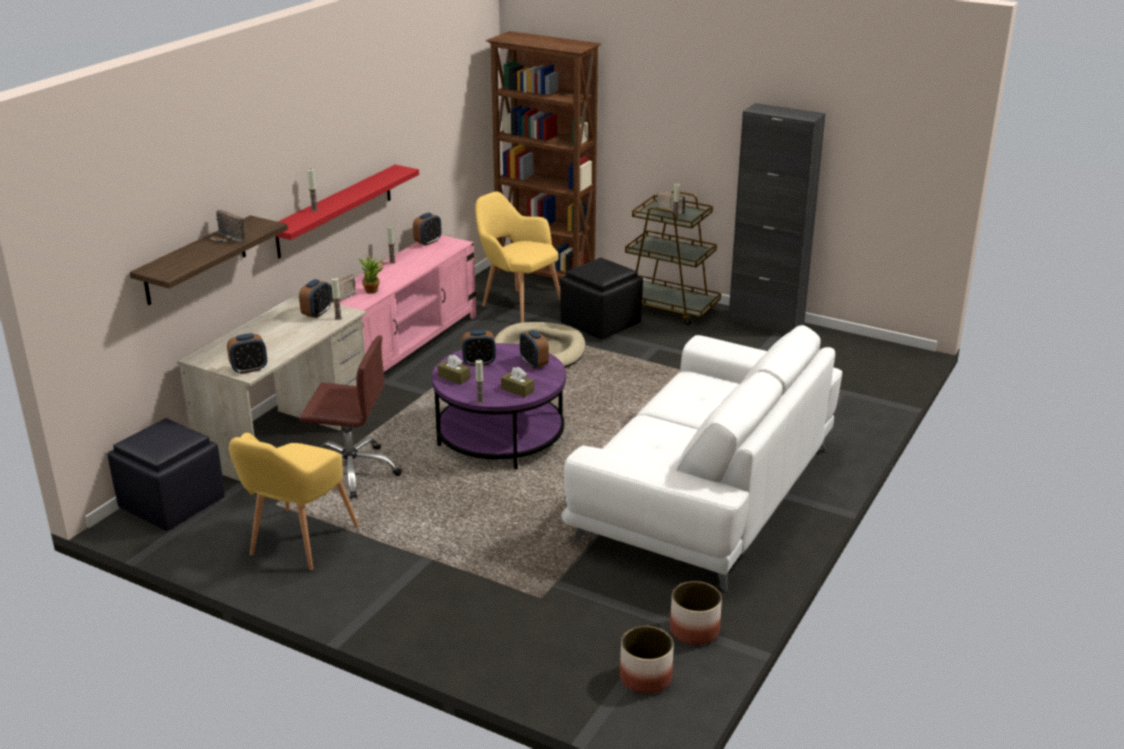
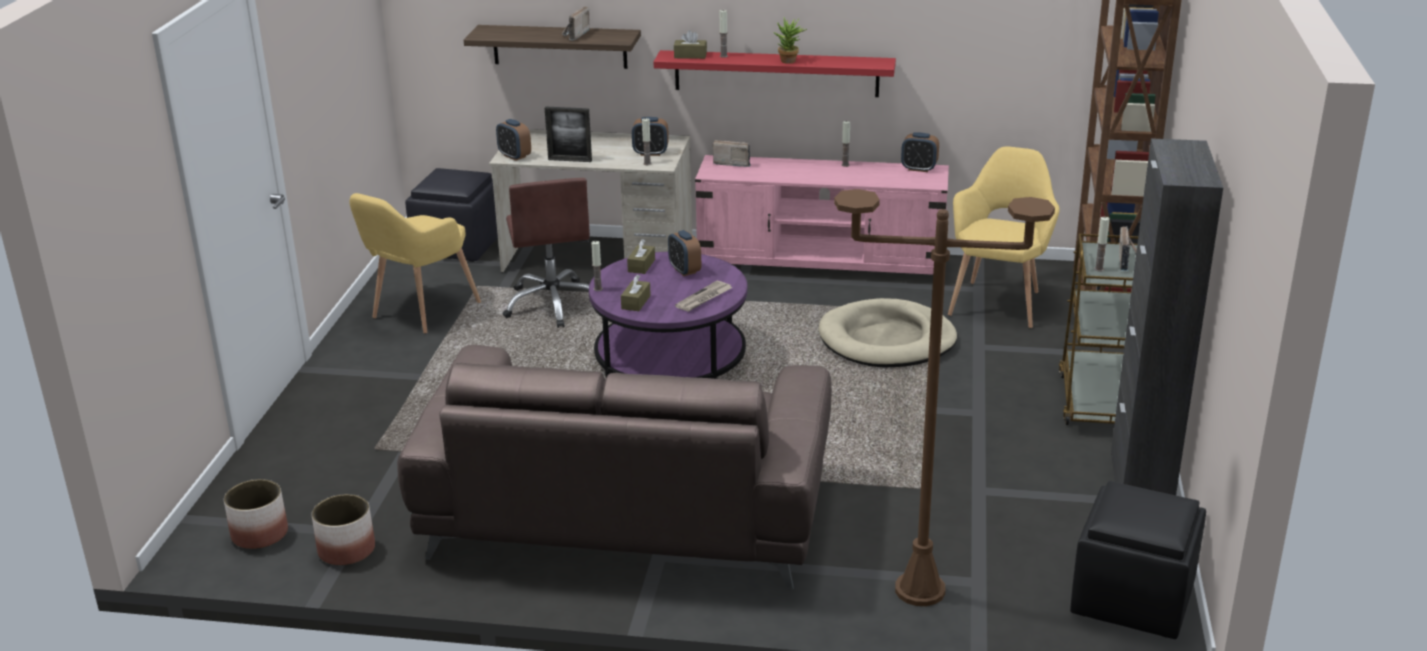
camera: 70 degrees right, 0 degrees up
(290, 347) = (570, 160): none -> picture frame
(296, 219) = (690, 55): none -> brown tissue box
(297, 544) = (419, 312): yellow armchair -> yellow armchair turned 60 degrees counterclockwise
(374, 291) = (764, 173): potted plant -> potted plant (789, 62)
(534, 364) = (704, 298): alarm clock -> newspaper
(599, 324) = (1001, 362): black ottoman -> black ottoman (1131, 598)
(705, 493) = (626, 512): white sofa -> brown sofa
(843, 410) = (920, 590): none -> brown floor lamp

